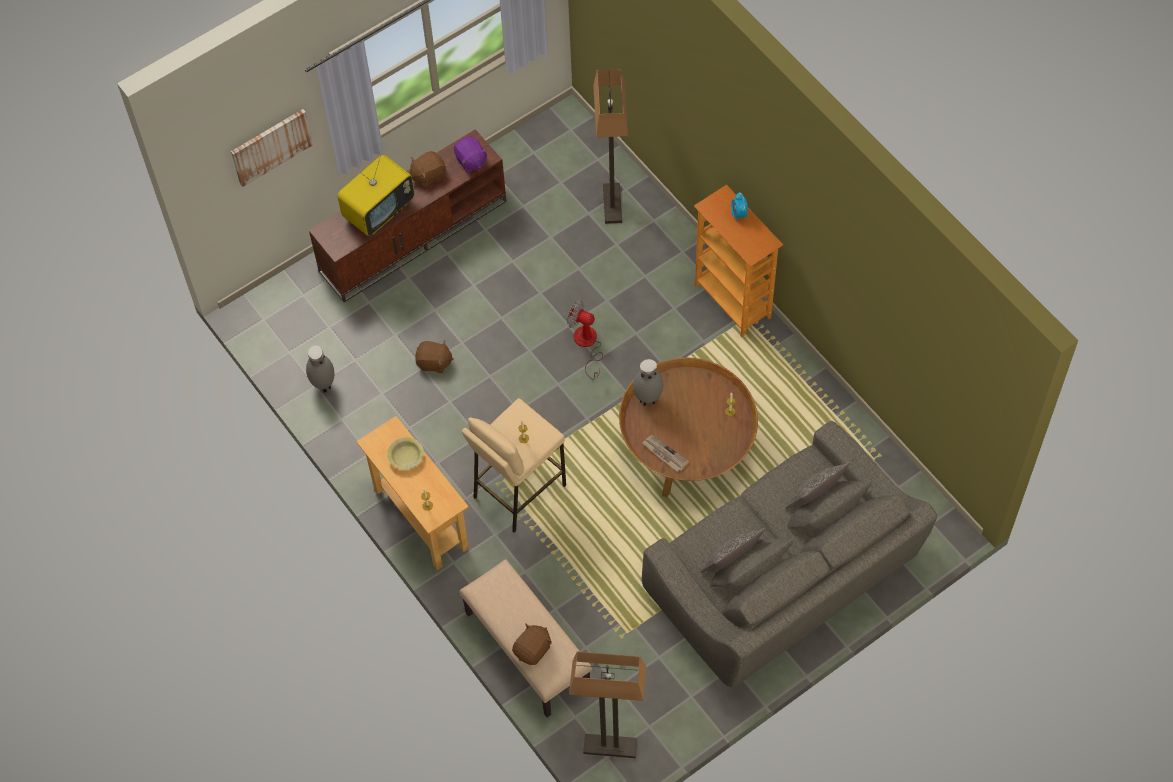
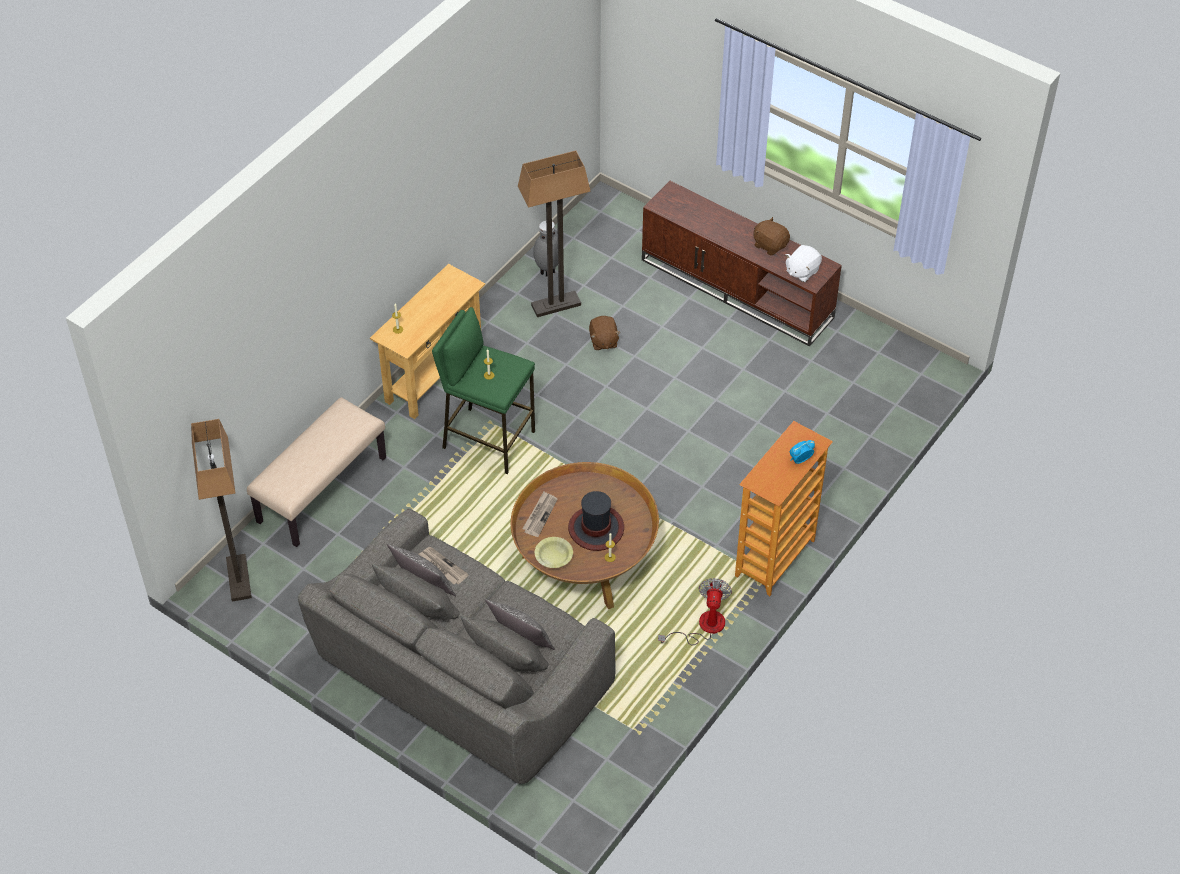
camera: 70 degrees right, 10 degrees down
(271, 146) = (680, 71): picture -> none
(379, 210) = (713, 221): television -> none
(406, 456) = (444, 301): yellow bowl -> yellow bowl (553, 556)
(471, 161) = (802, 271): purple plush toy -> white plush toy
(518, 491) = (488, 439): beige stool -> green stool
(533, 650) = (290, 462): brown plush toy -> none
(587, 344) = (671, 451): fan -> fan (703, 627)
(612, 204) = (847, 429): floor lamp -> floor lamp (556, 305)
(648, 399) = (598, 486): grey vase -> none
(695, 413) = (596, 528): none -> hat
(713, 541) = (442, 566): none -> newspaper

